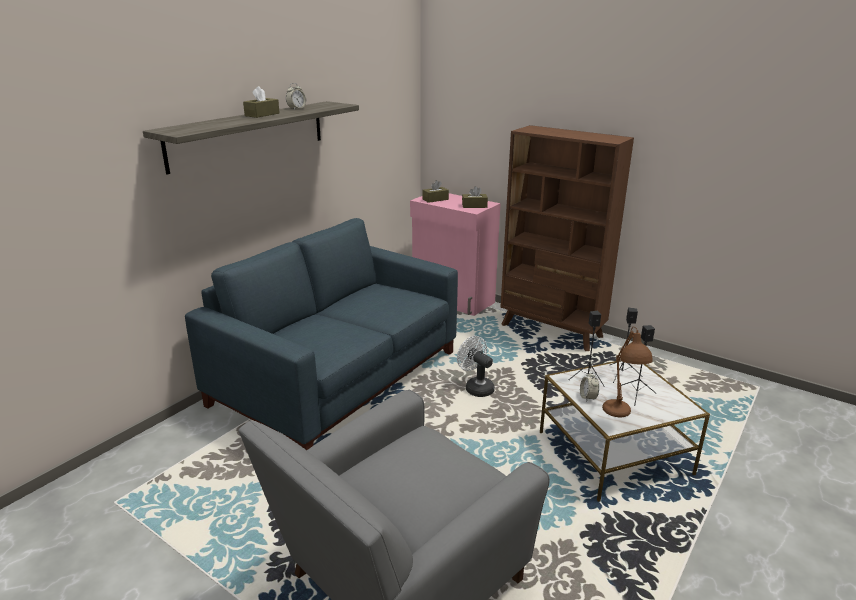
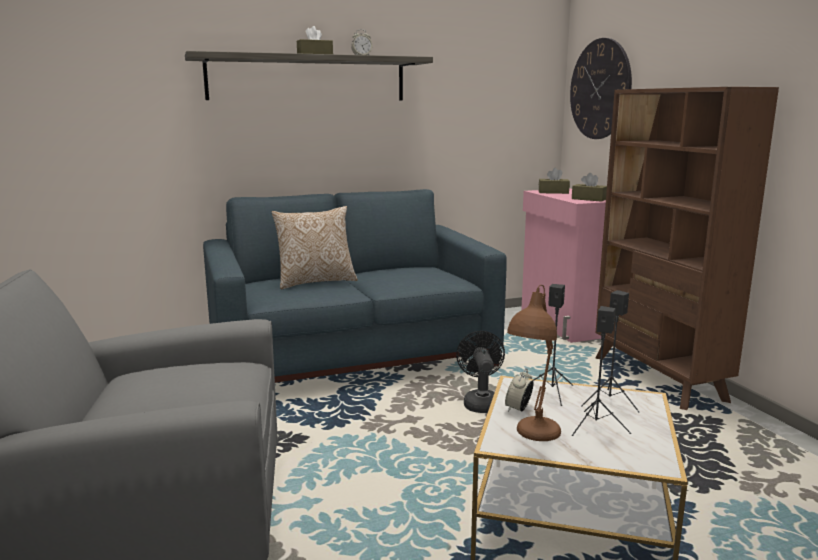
camera: 35 degrees right, 10 degrees down
(322, 329) = (315, 282): none -> pillow
(462, 114) = (600, 89): none -> wall clock
(476, 387) = (480, 403): white fan -> black fan

